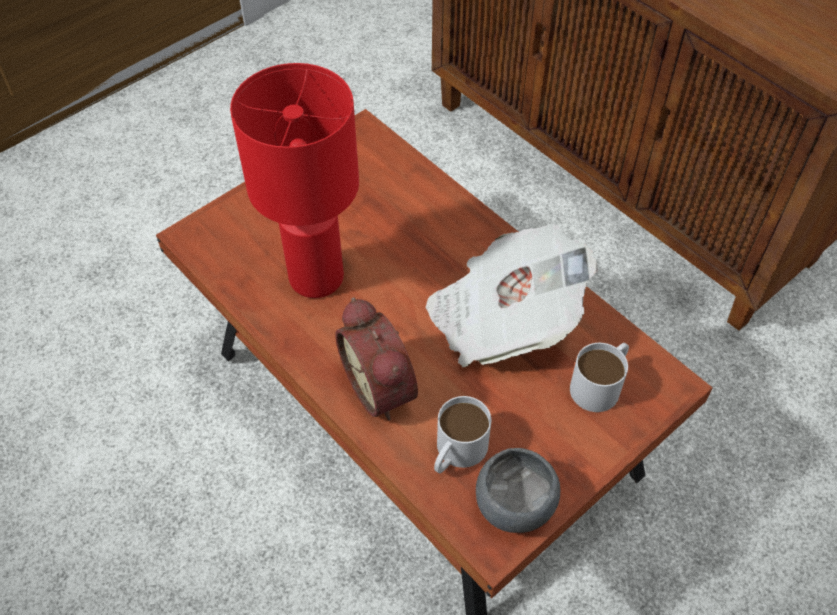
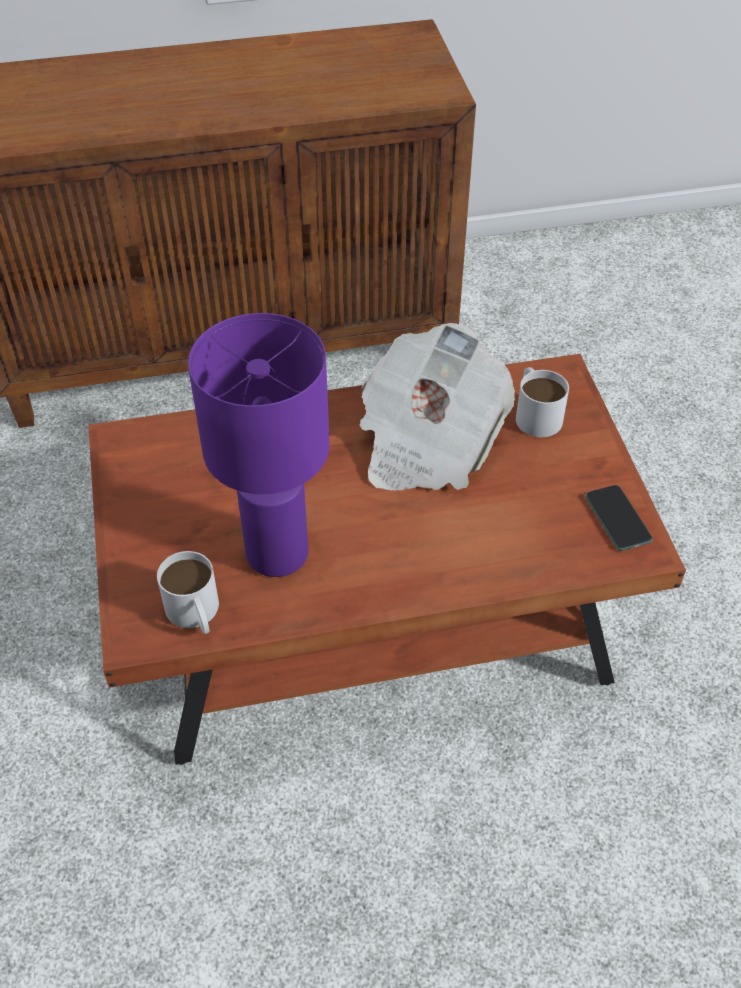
camera: 60 degrees left, 5 degrees down
(315, 278) = (277, 555): red table lamp -> purple table lamp
(383, 386) = (442, 556): alarm clock -> none
(456, 452) = (544, 535): white mug -> white mug (195, 614)
(517, 504) = (617, 519): grey bowl -> phone

